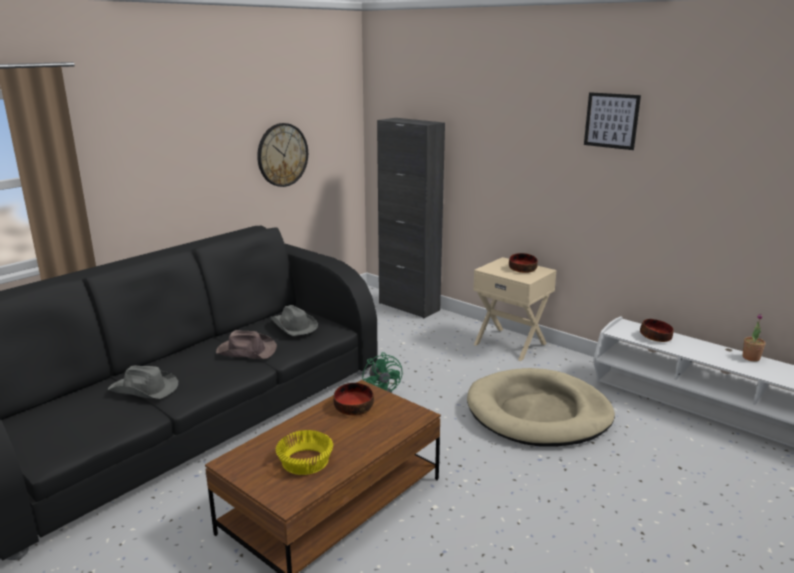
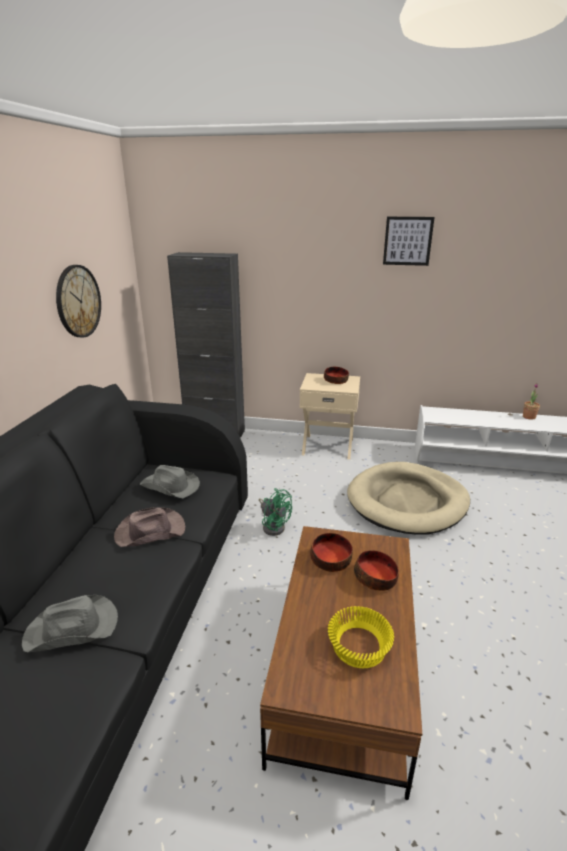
camera: 30 degrees left, 5 degrees up
(655, 337) = (460, 416): bowl -> bowl (376, 578)

